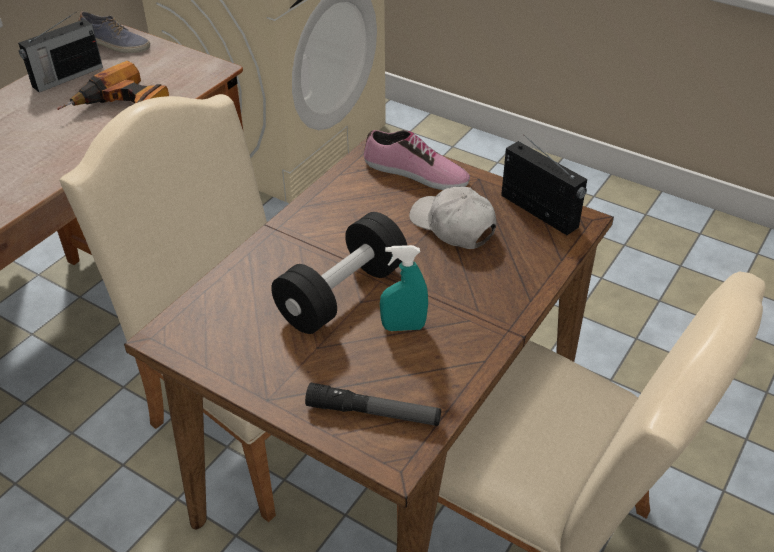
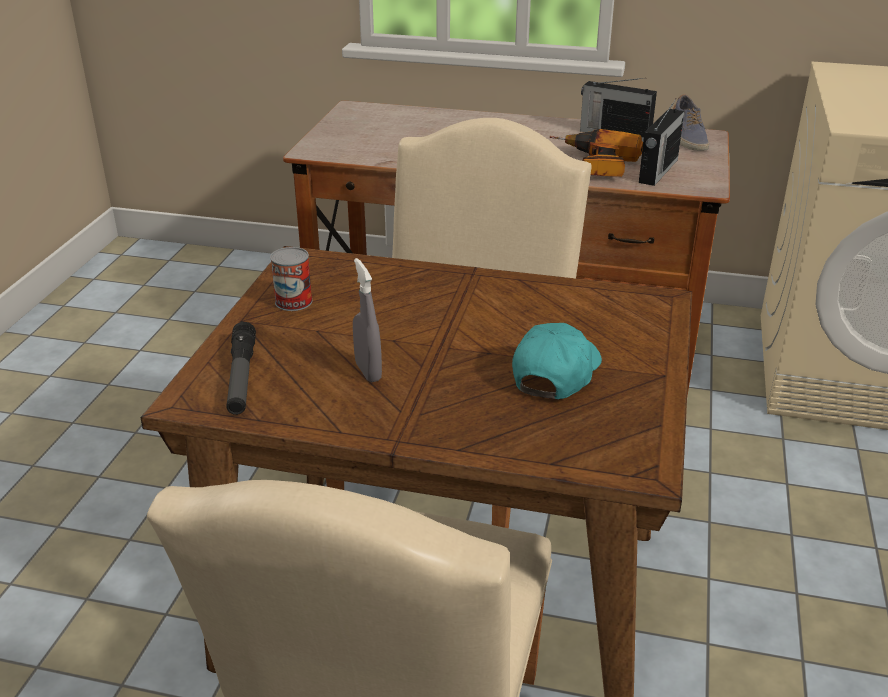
camera: 70 degrees right, 10 degrees down
(253, 354) = (293, 301): none -> can
(342, 294) = (398, 328): black dumbbell -> none
(403, 327) = (368, 371): turquoise spray bottle -> grey spray bottle
(415, 173) = (634, 331): shoe -> none
(453, 226) = (555, 373): white cap -> turquoise cap
(540, 212) = (636, 432): radio -> radio (657, 171)

